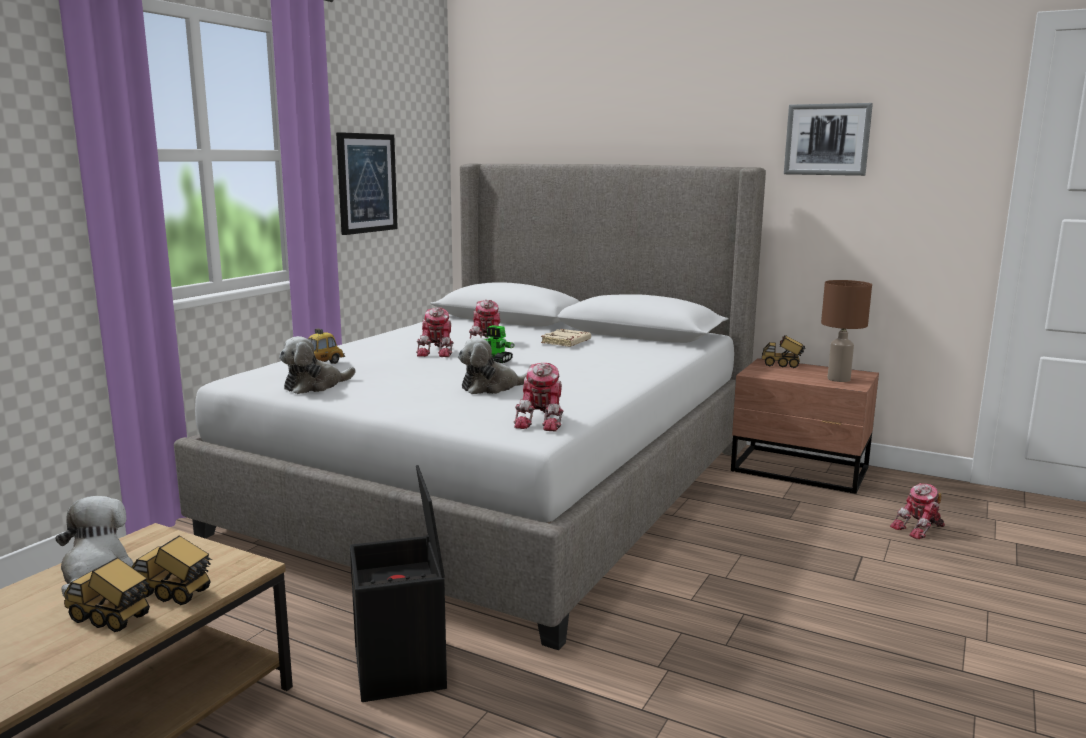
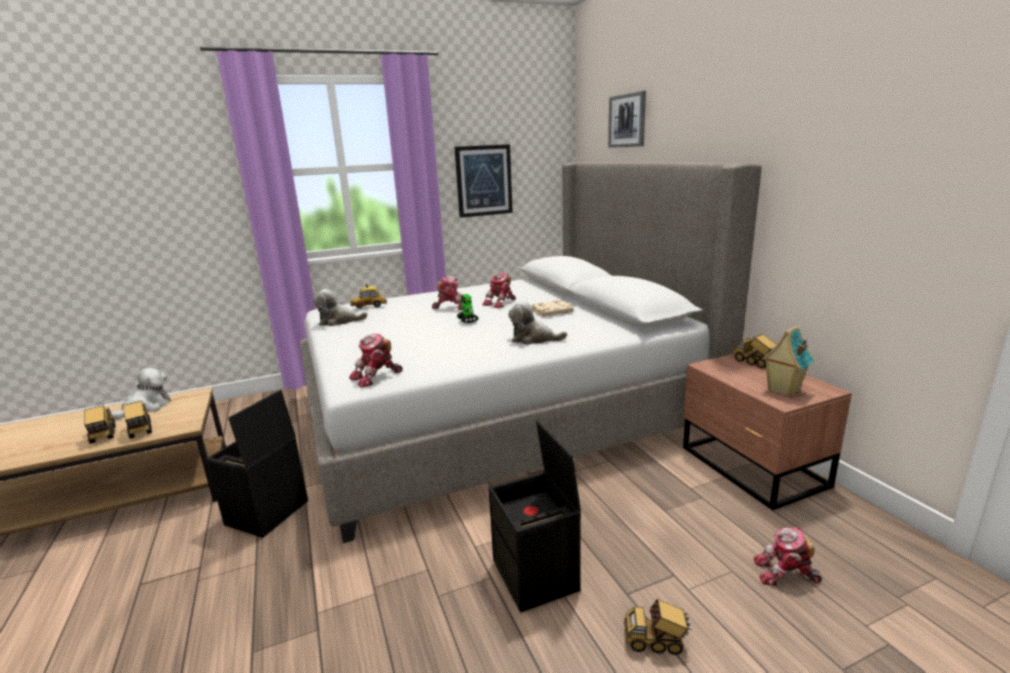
camera: 40 degrees right, 5 degrees up
(438, 351) = (451, 307): toy robot -> toy robot turned 135 degrees counterclockwise
(491, 387) = (416, 342): plush toy -> plush toy (533, 339)
(776, 597) = (537, 576): none -> black storage box
(827, 139) = (825, 130): picture -> picture (627, 120)
(838, 379) = (782, 390): brown table lamp -> toy house
(914, 598) = (655, 642): none -> toy truck

